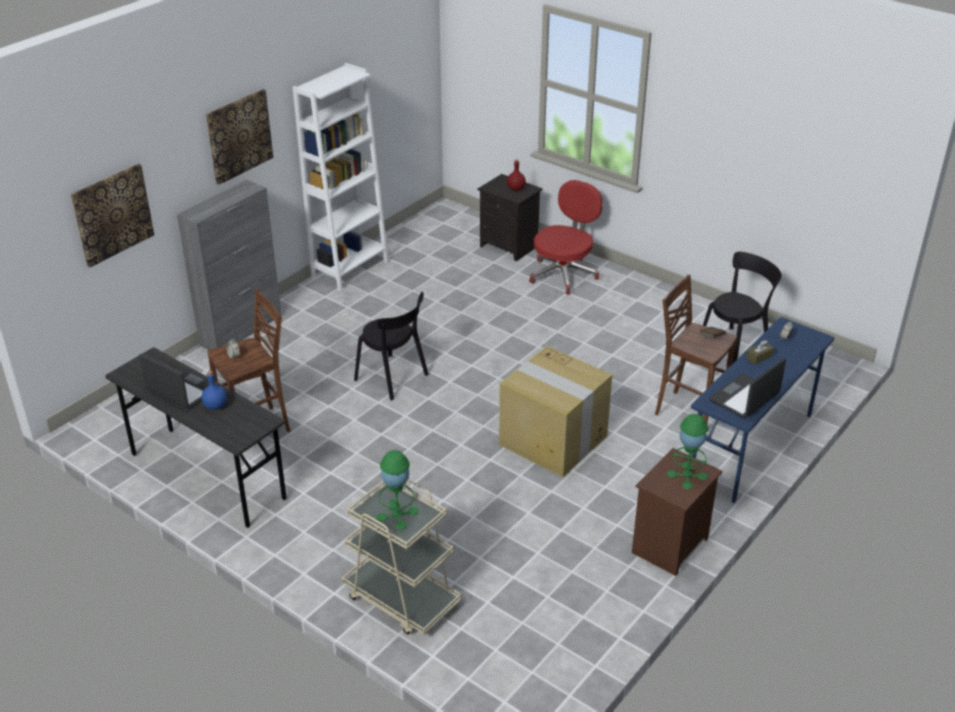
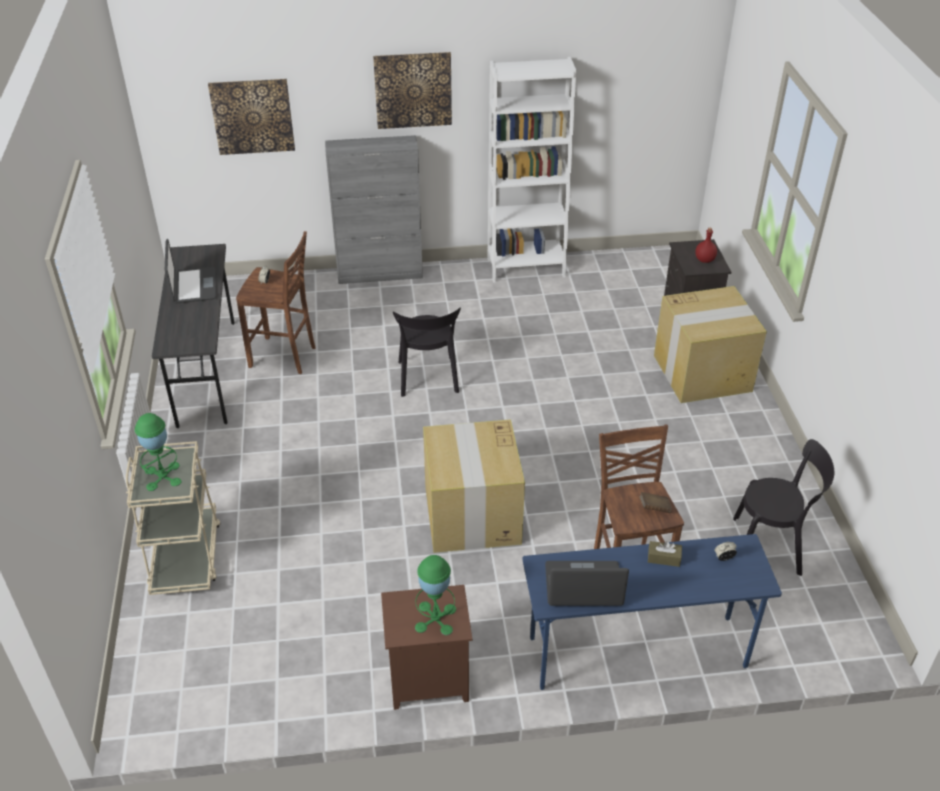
camera: 45 degrees right, 5 degrees up
(216, 406) = (193, 312): blue bottle -> none
(564, 274) = (703, 373): red office chair -> cardboard box

